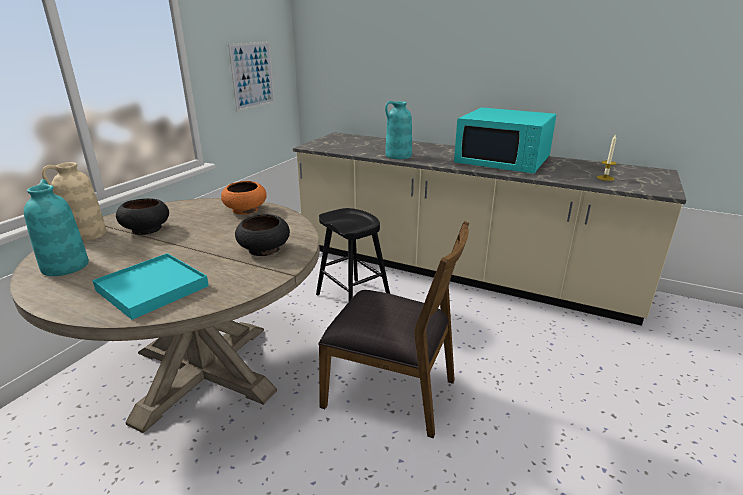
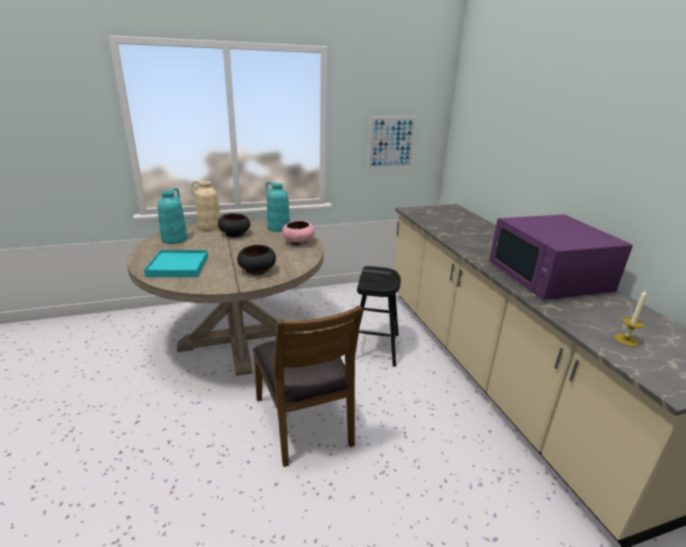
camera: 45 degrees right, 0 degrees up
(246, 210) = (298, 242): orange bowl -> pink bowl
(398, 156) = (457, 239): turquoise vase -> turquoise vase (278, 228)
(503, 161) = (548, 277): turquoise microwave -> purple microwave

